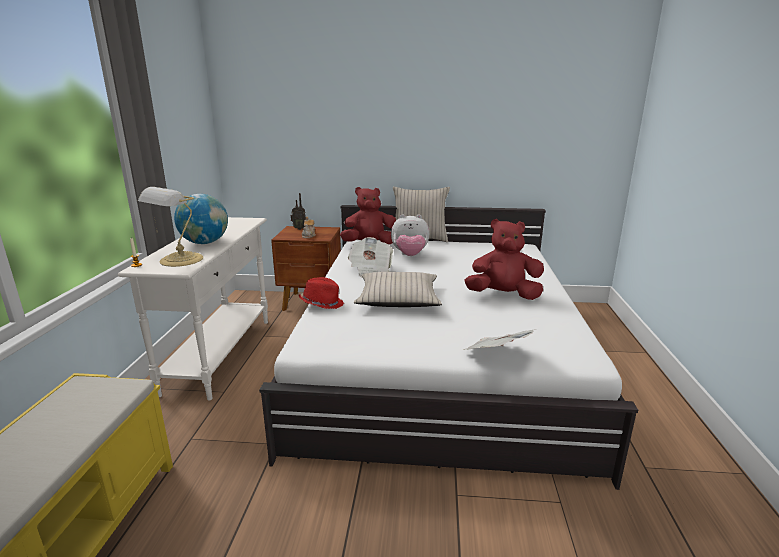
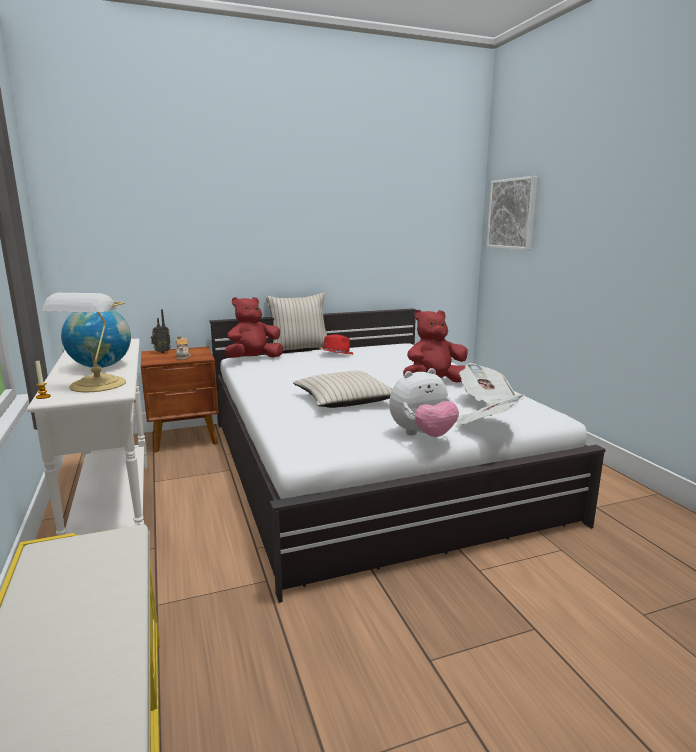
camera: 25 degrees left, 5 degrees down
(322, 303) = (271, 415): red hat -> red hat (336, 354)
(370, 270) = (284, 380): newspaper -> newspaper (487, 402)
(410, 256) = (309, 364): plush toy -> plush toy (422, 435)
(665, 113) = (512, 214): none -> picture

